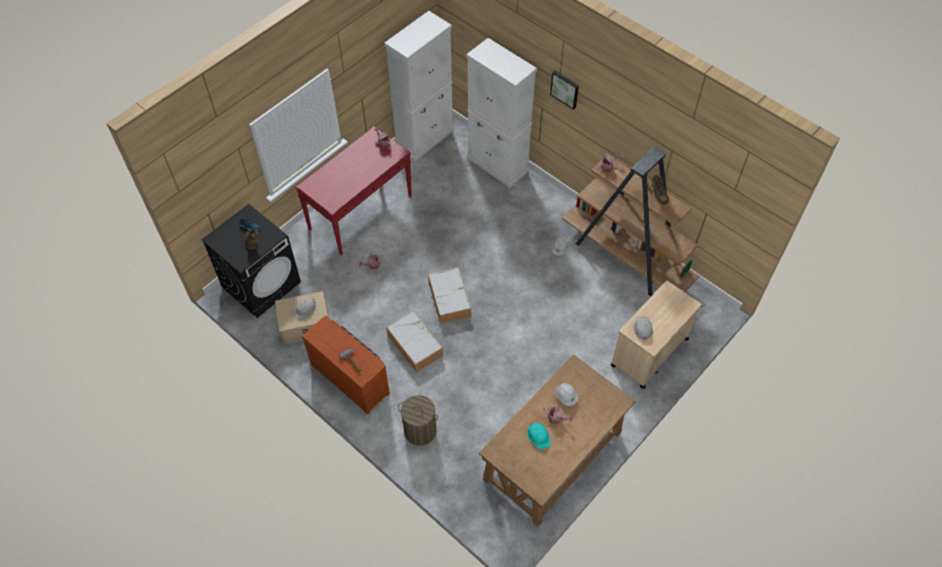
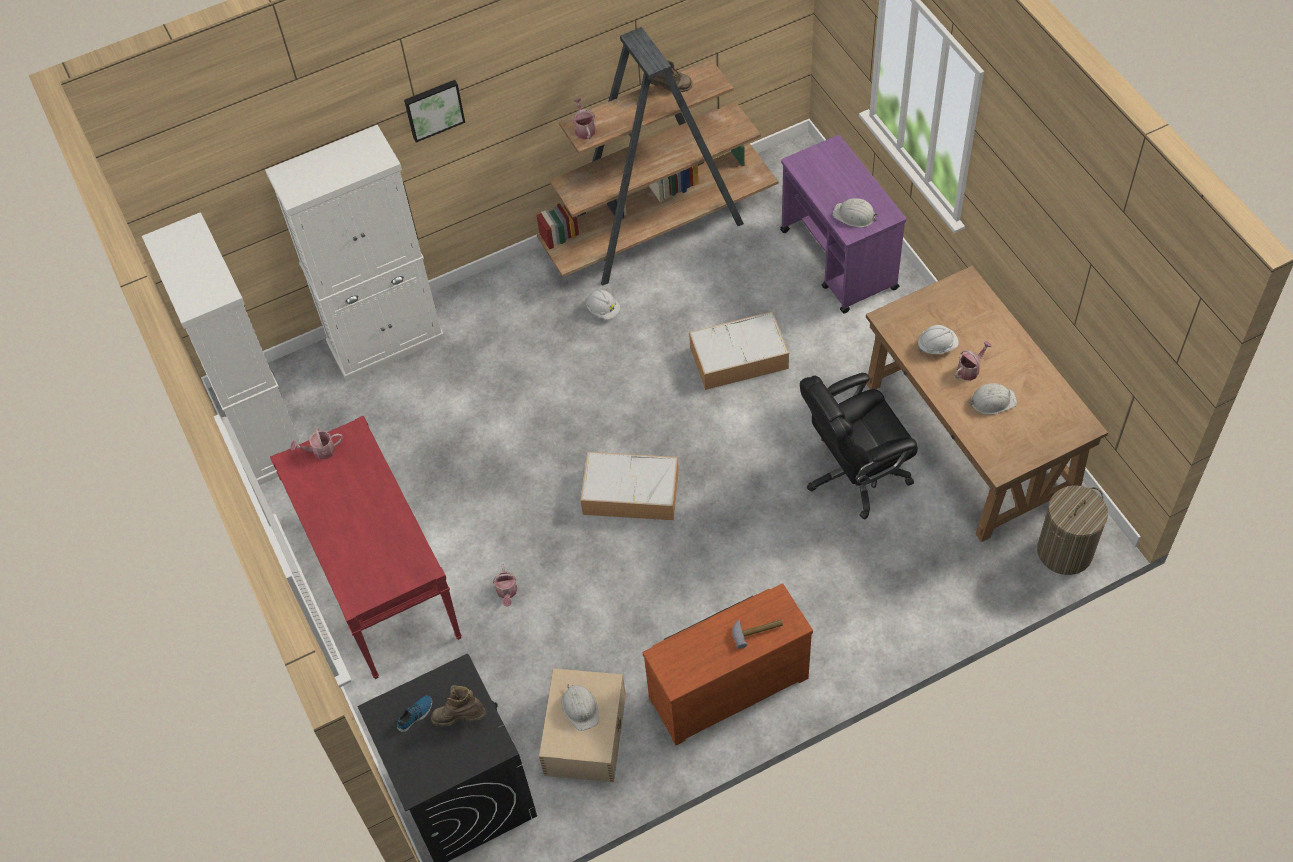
camera: 65 degrees left, 0 degrees up
(414, 344) = (699, 570): storage box -> storage box (737, 358)
(420, 431) = (866, 606): laundry basket -> laundry basket (1064, 551)
(503, 402) = (855, 473): none -> black office chair
(538, 436) = (992, 401): turquoise hard hat -> white hard hat
(649, 352) = (839, 260): beige cart -> purple cart

